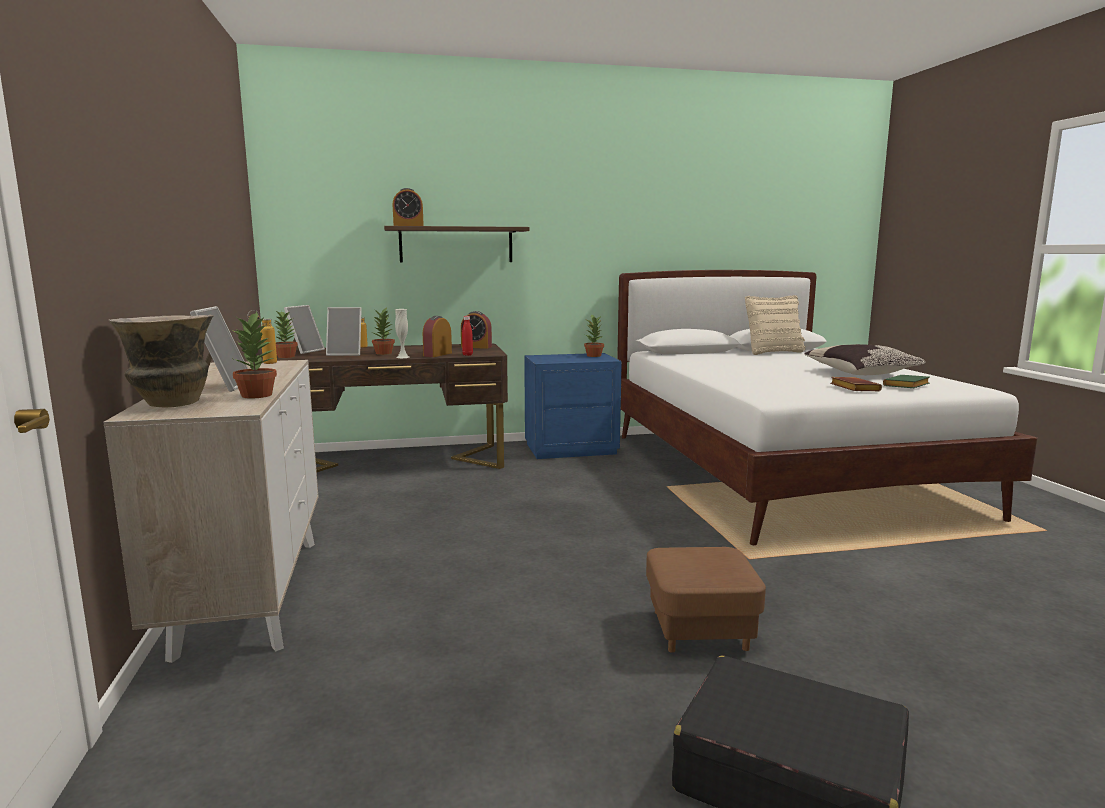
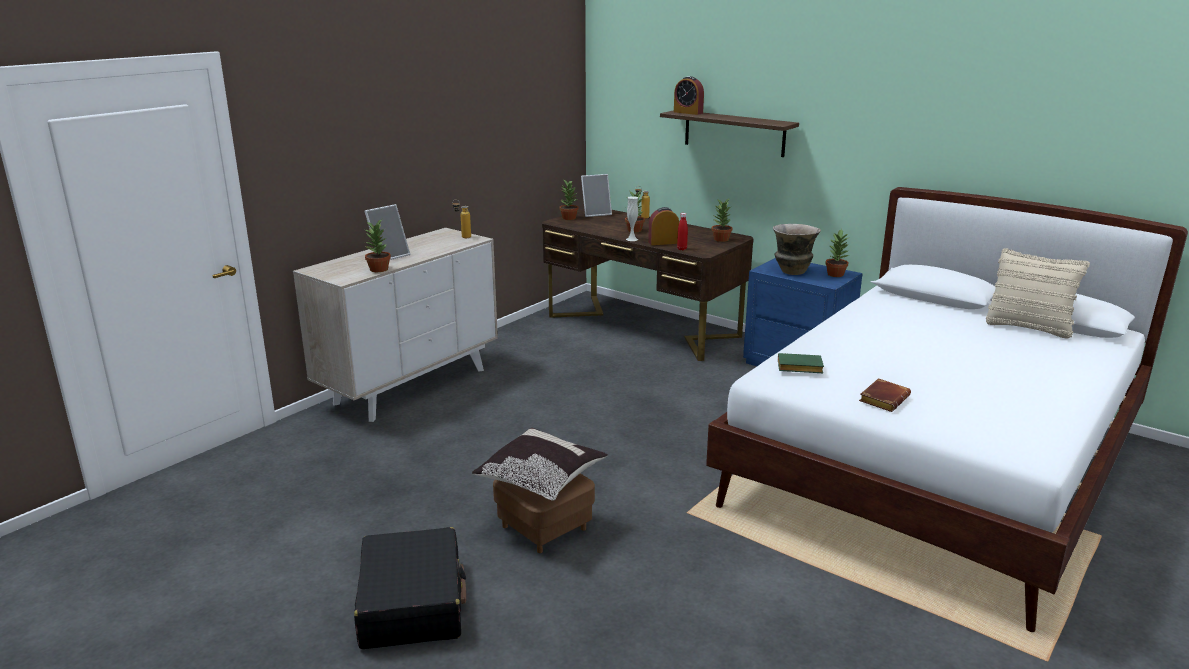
camera: 50 degrees right, 10 degrees up
(171, 404) = (337, 265): vase -> vase (792, 272)
(346, 354) = (609, 224): picture frame -> none
(476, 347) = (721, 239): alarm clock -> potted plant
(861, 373) = (990, 388): pillow -> pillow (541, 478)
(907, 386) = (954, 419): green book -> green book (798, 368)

